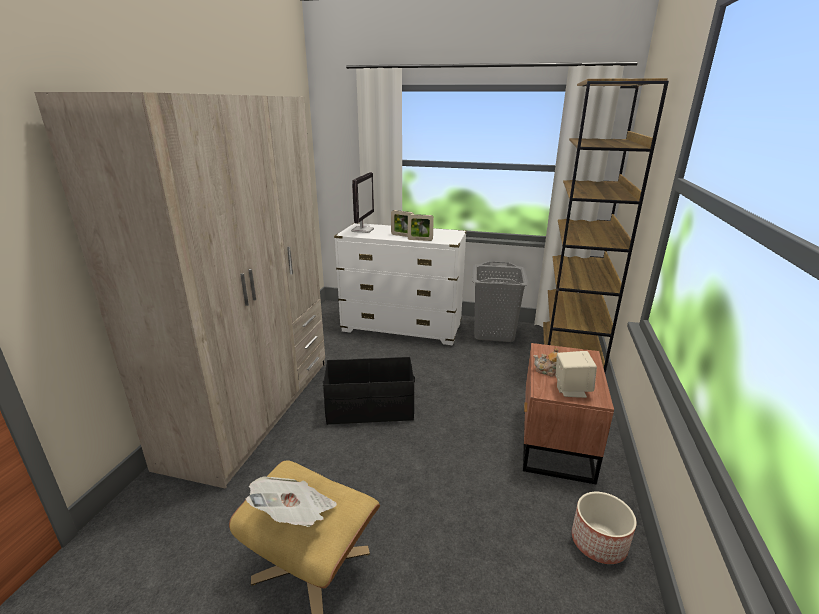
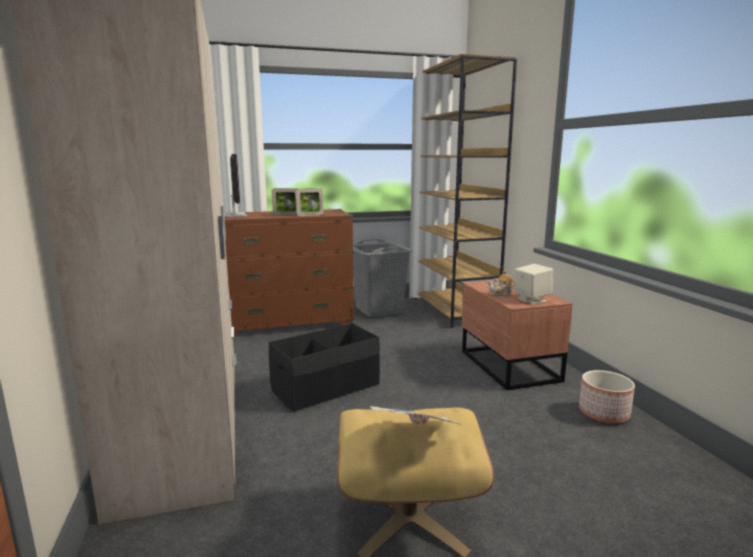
camera: 30 degrees left, 10 degrees down
(402, 328) = (287, 323): white dresser -> brown dresser

